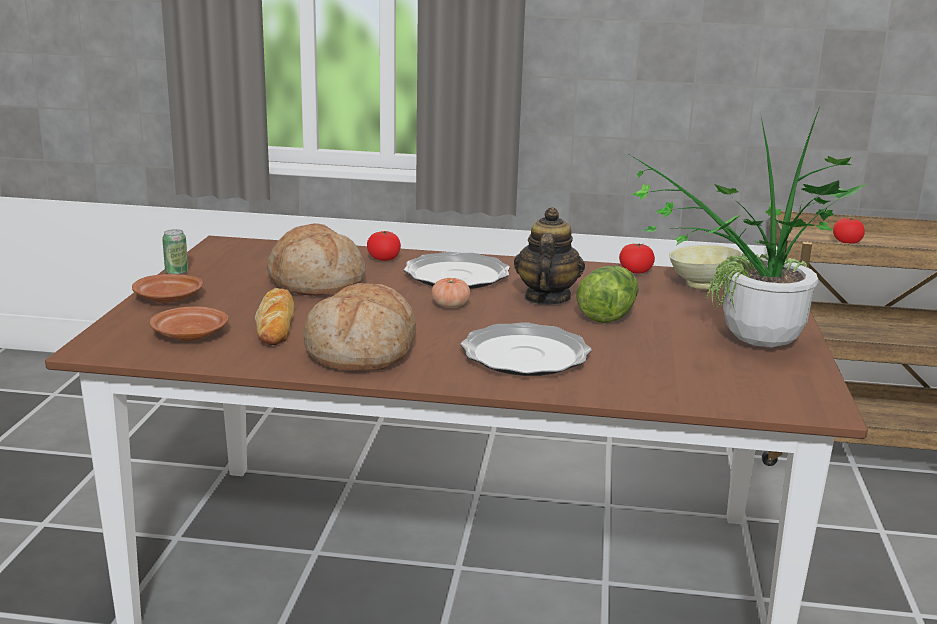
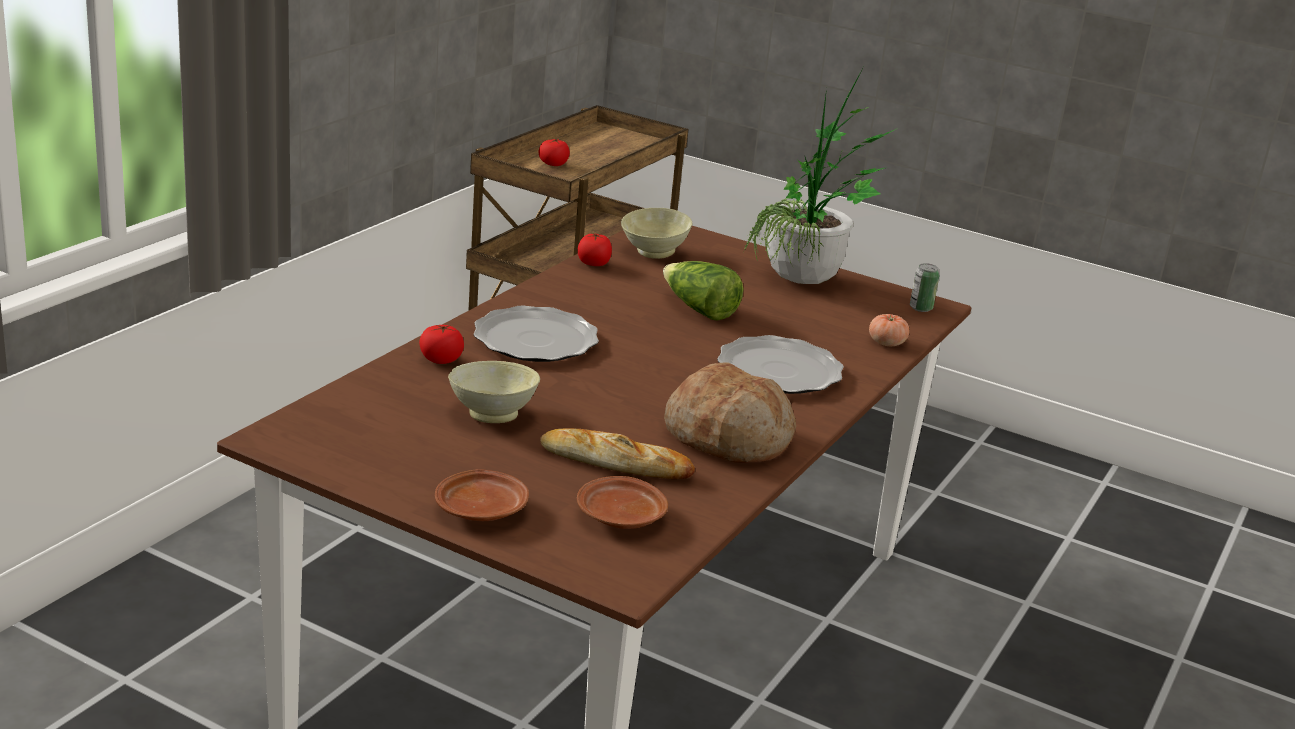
camera: 70 degrees left, 5 degrees up
(176, 272) = (377, 489): can -> can (921, 308)
(316, 282) = (493, 414): bread -> beige bowl
(450, 305) = (627, 367): tomato -> tomato (886, 343)
(546, 298) = (639, 321): teapot -> none

